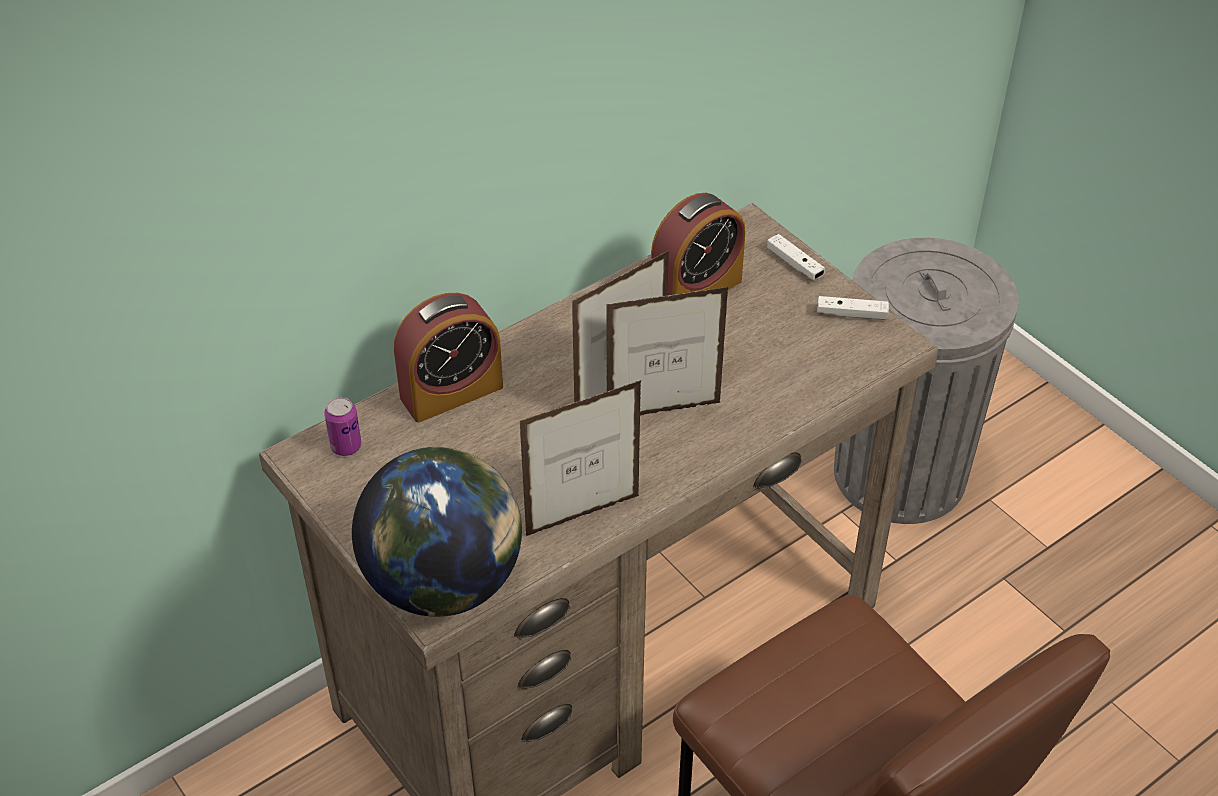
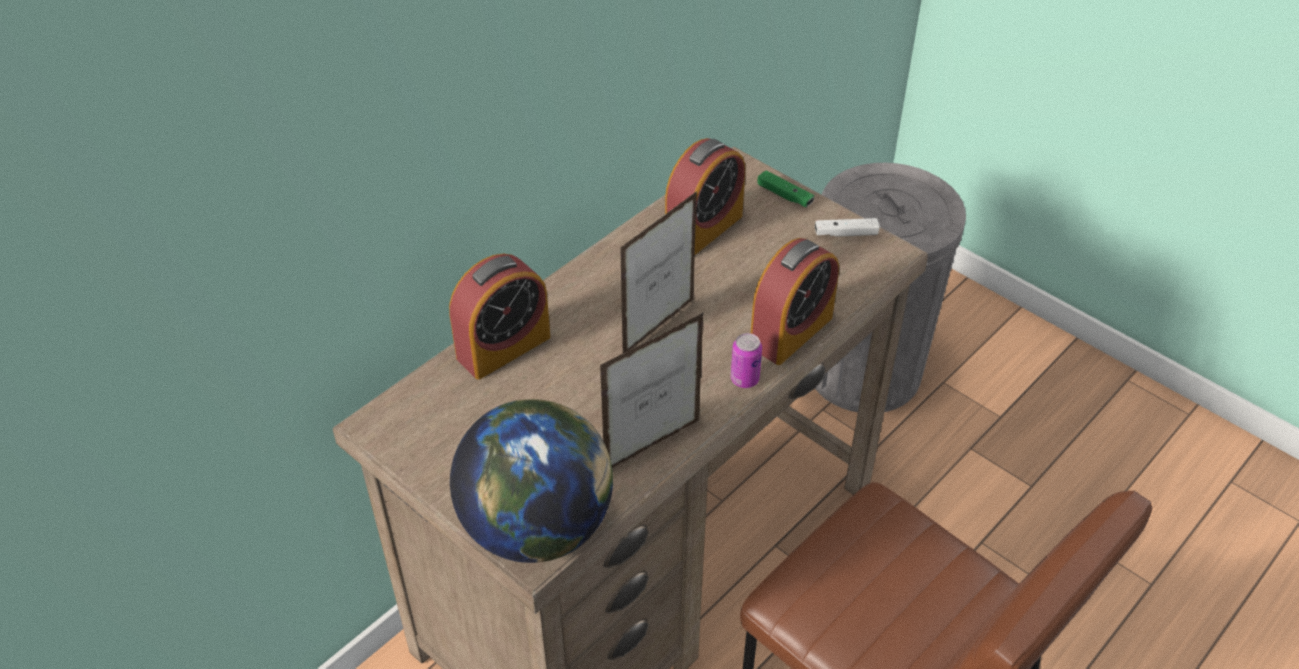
camera: 10 degrees left, 0 degrees up
(346, 446) = (415, 411): can -> can (744, 379)
(664, 411) = (702, 340): picture frame -> none
(762, 414) = (791, 331): none -> alarm clock
(794, 264) = (784, 195): white game controller -> green game controller

